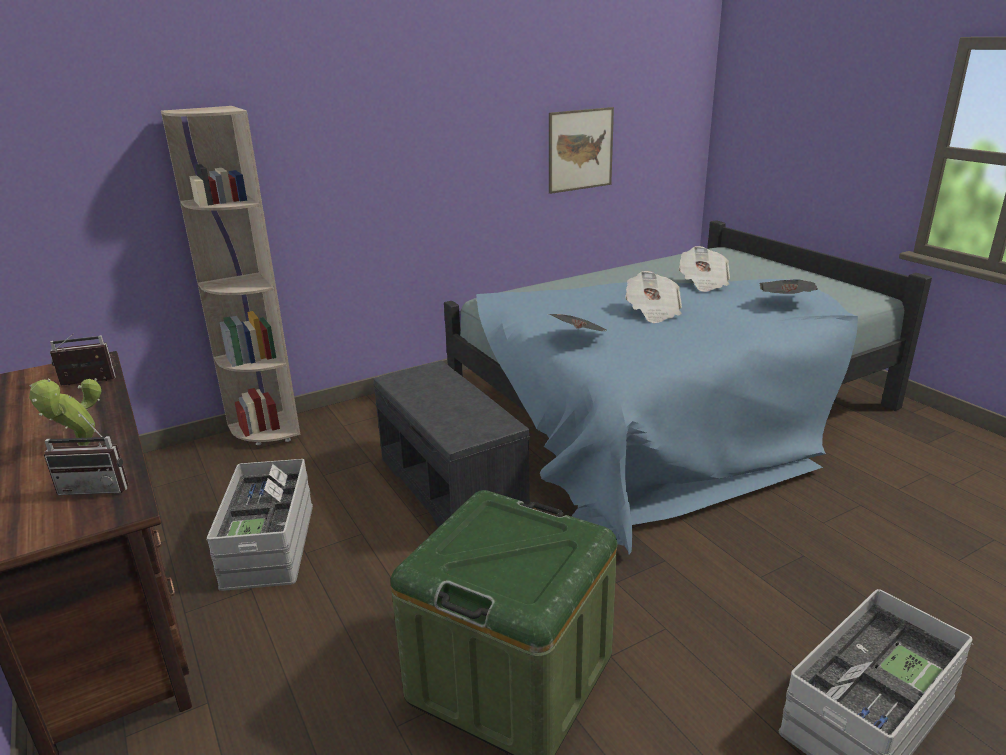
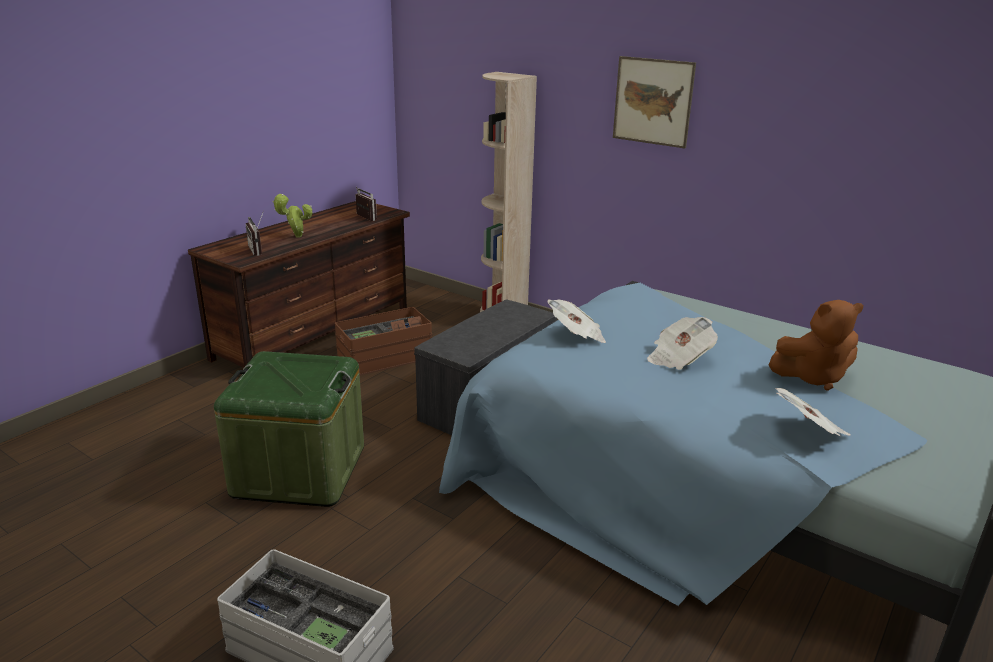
camera: 65 degrees right, 0 degrees up
(267, 543) = (384, 357): grey storage box -> brown storage box
(580, 150) = (865, 191): picture -> picture (653, 101)
(703, 283) = (812, 377): newspaper -> brown plush toy

